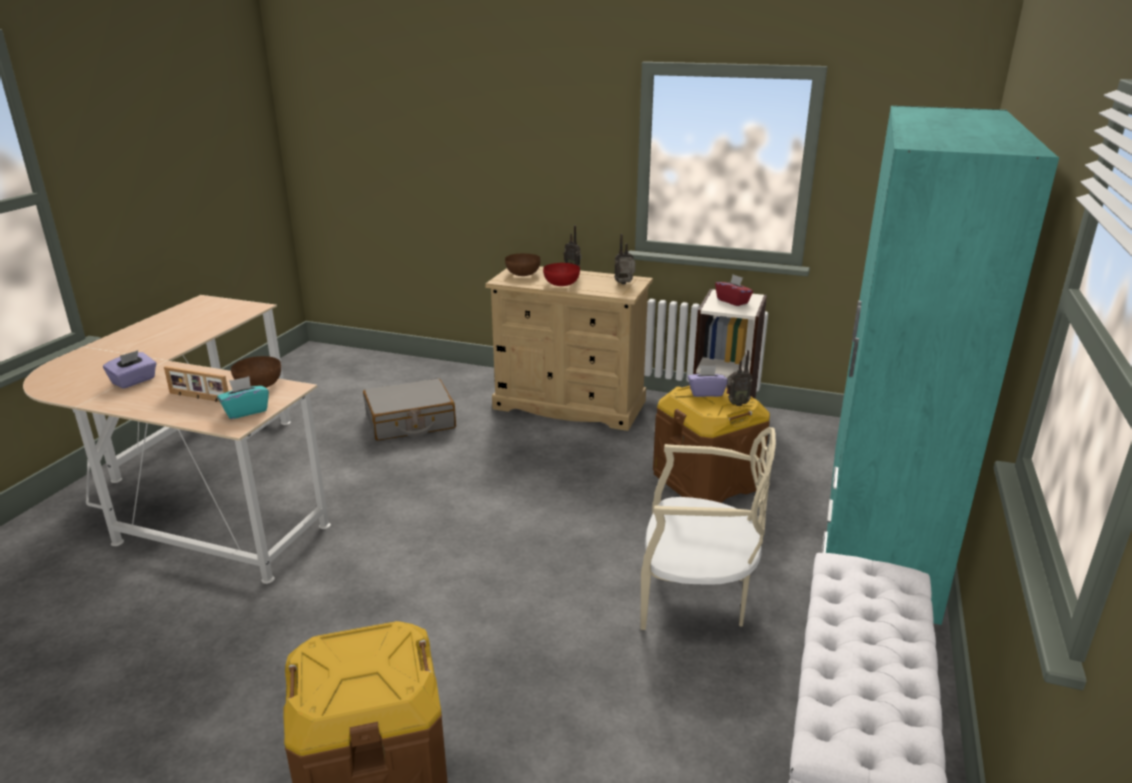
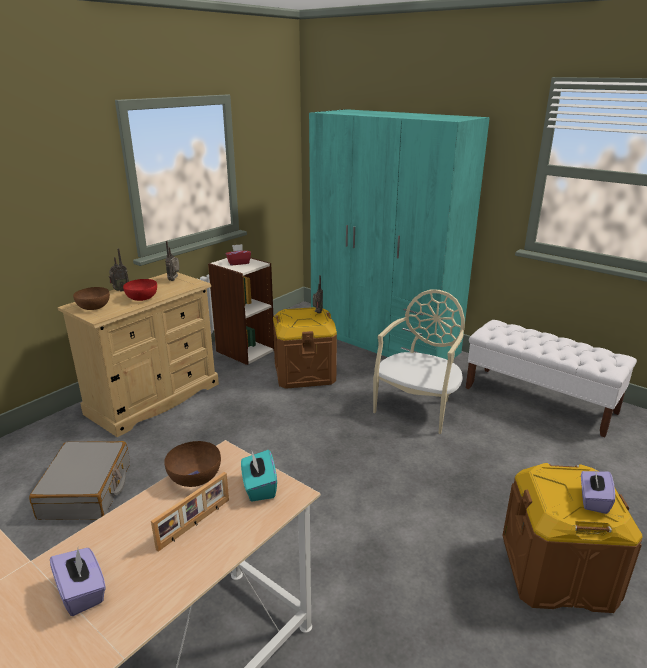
camera: 70 degrees left, 0 degrees up
(706, 393) = (295, 317): purple tissue box -> purple tissue box (593, 500)

